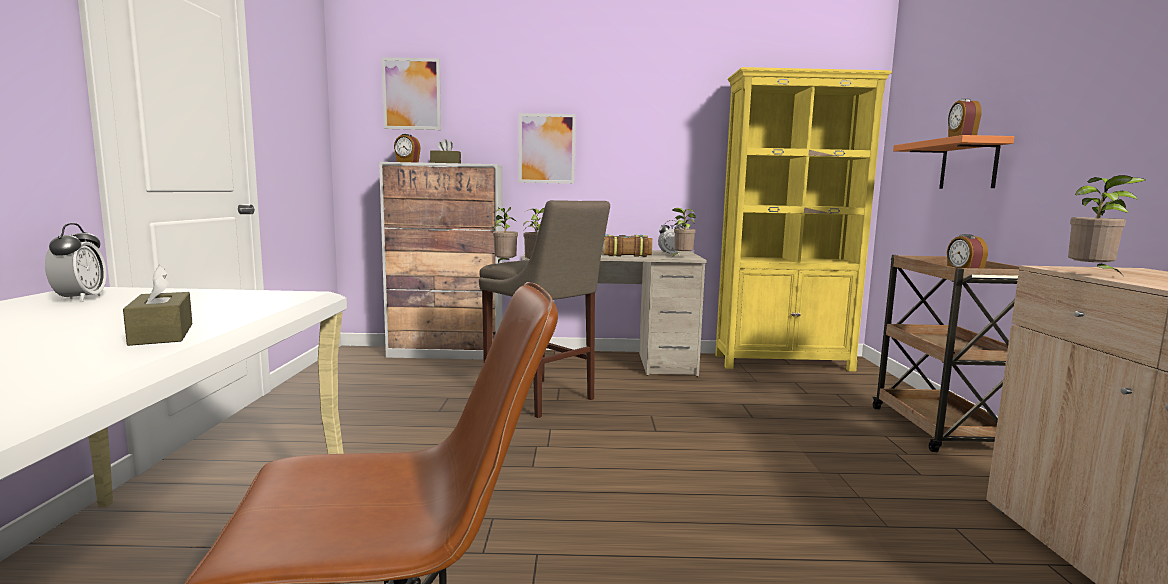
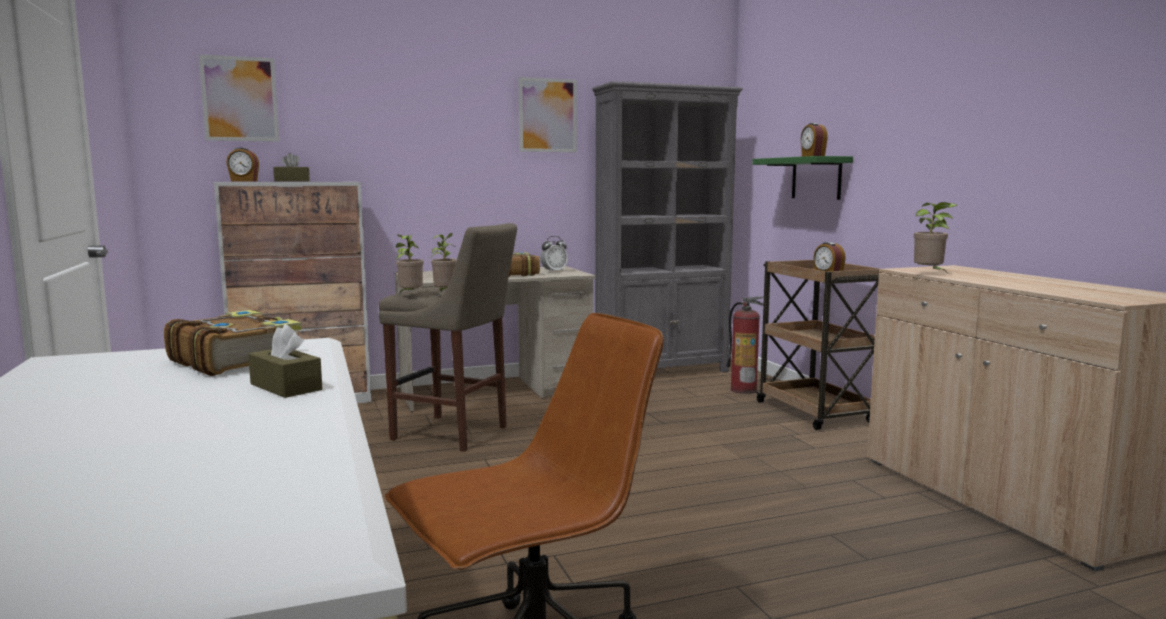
camera: 20 degrees left, 0 degrees up
(80, 299) = (89, 368): alarm clock -> none
(199, 304) = (236, 360): none -> book
(547, 148) = (406, 161): picture -> picture (547, 115)
(681, 257) = (569, 274): potted plant -> none
(784, 363) = (662, 371): yellow bookcase -> grey bookcase
(863, 393) = (744, 390): none -> fire extinguisher
(968, 165) = (816, 178): orange shelf -> green shelf

